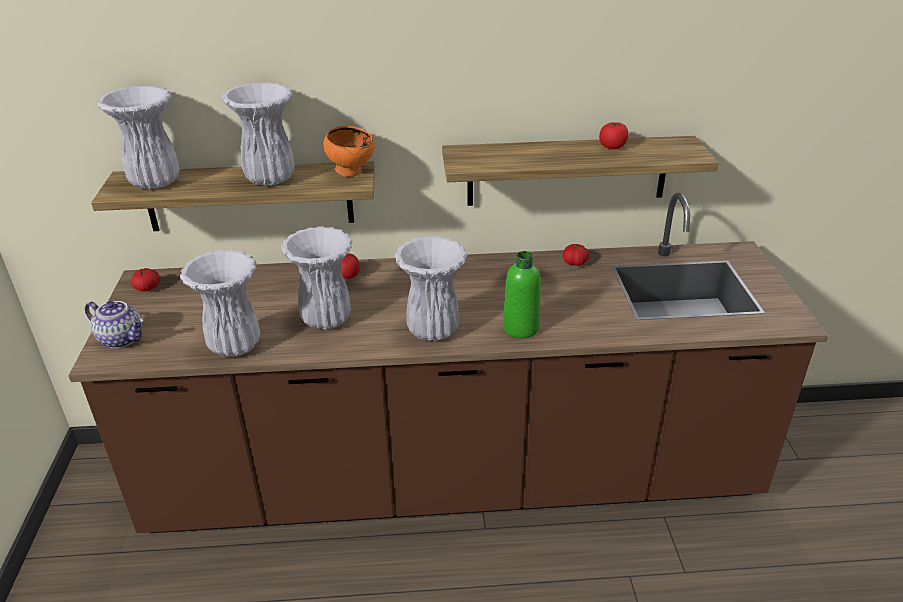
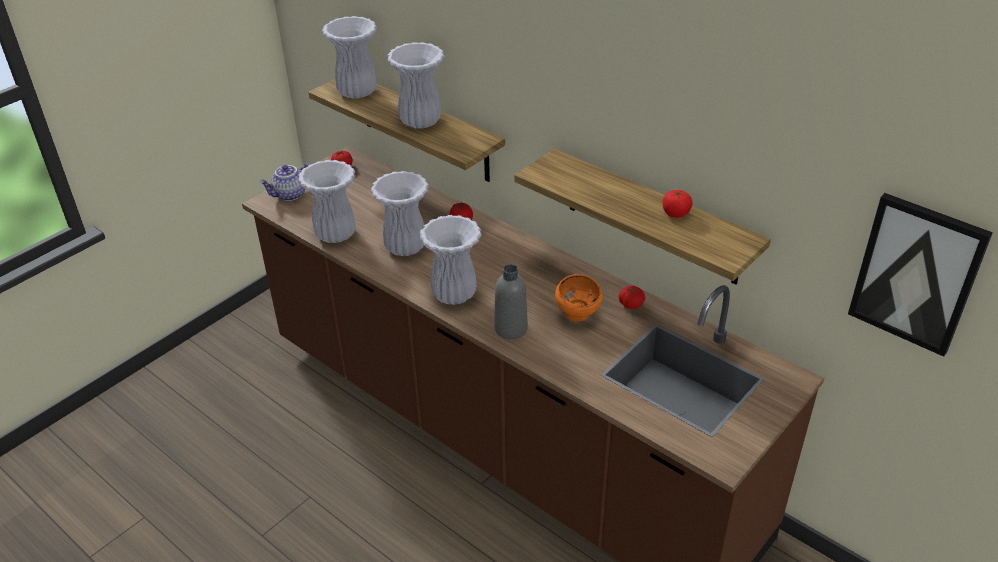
camera: 45 degrees right, 5 degrees up
(122, 338) = (290, 195): teapot -> teapot turned 75 degrees clockwise
(351, 173) = (474, 141): orange bowl -> orange bowl (578, 316)
(521, 328) = (511, 328): green bottle -> grey bottle
(828, 106) = (916, 274): none -> picture

